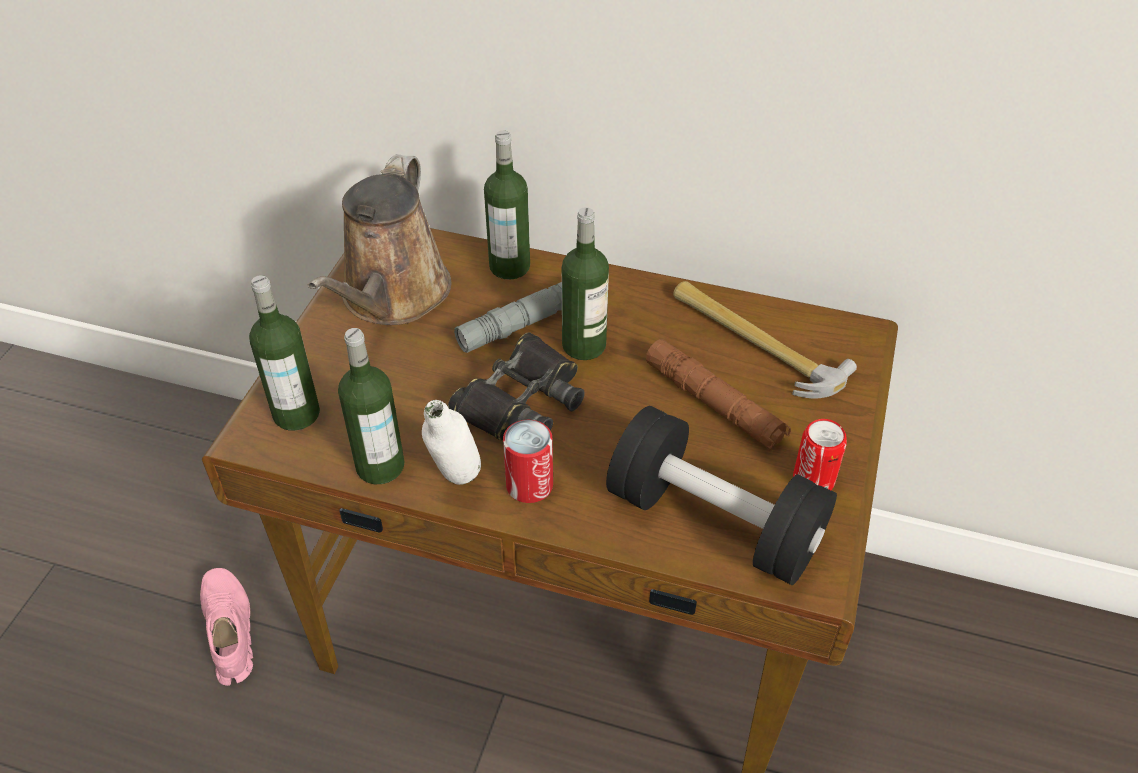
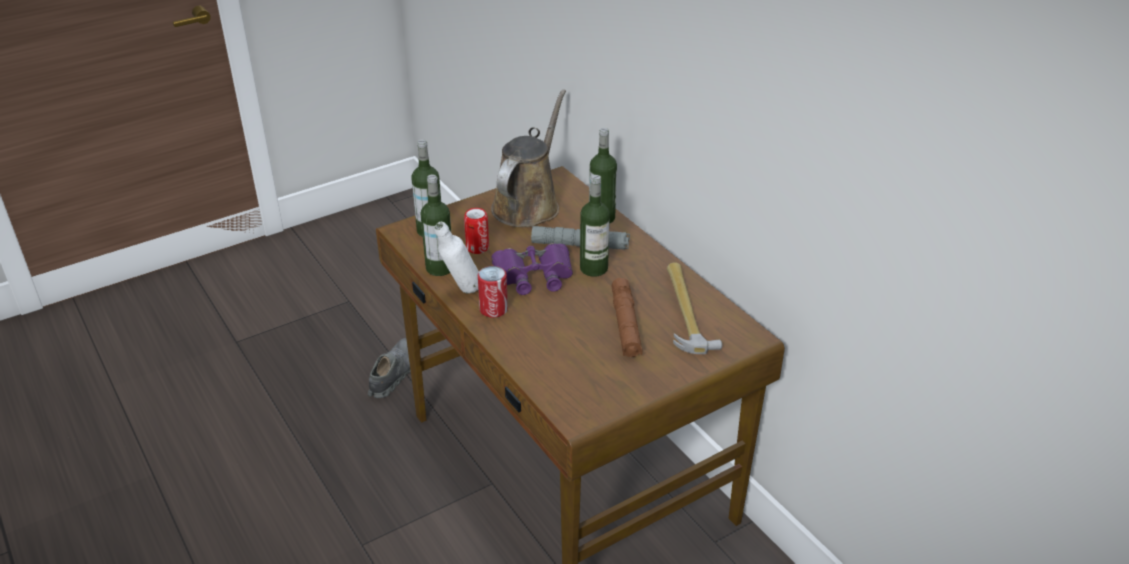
camera: 40 degrees right, 10 degrees down
(229, 631) = (393, 374): pink shoe -> grey shoe
(392, 297) = (528, 204): brown watering can -> brown watering can turned 150 degrees clockwise
(521, 400) = (534, 275): black binoculars -> purple binoculars
(714, 522) = (558, 369): black dumbbell -> none
(813, 481) = (631, 382): can -> can (477, 248)

